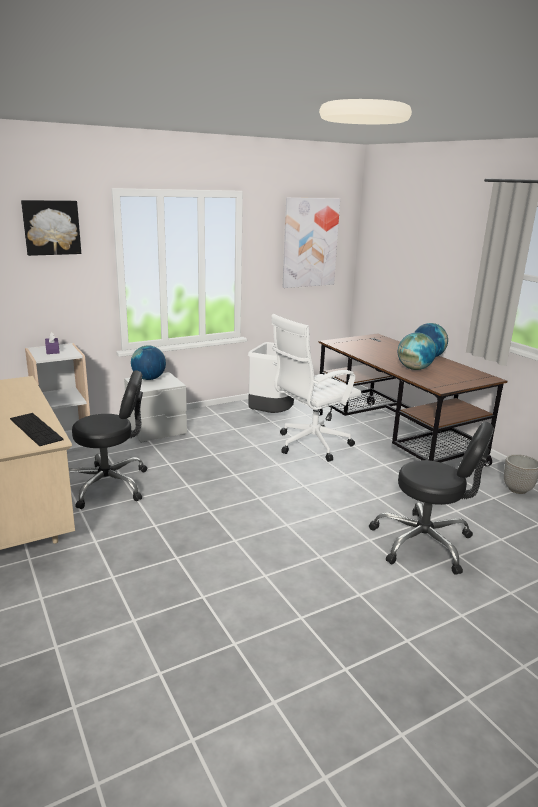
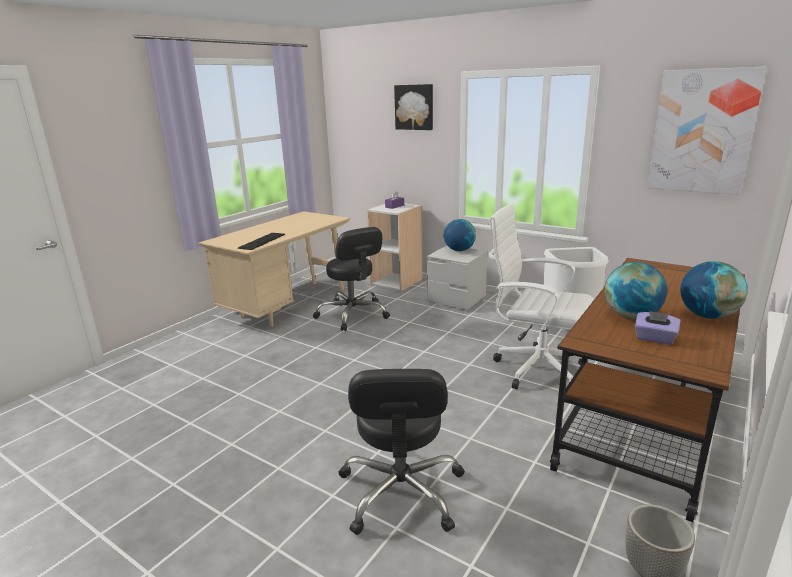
camera: 65 degrees right, 0 degrees up
(447, 374) = (654, 338): none -> purple tissue box

